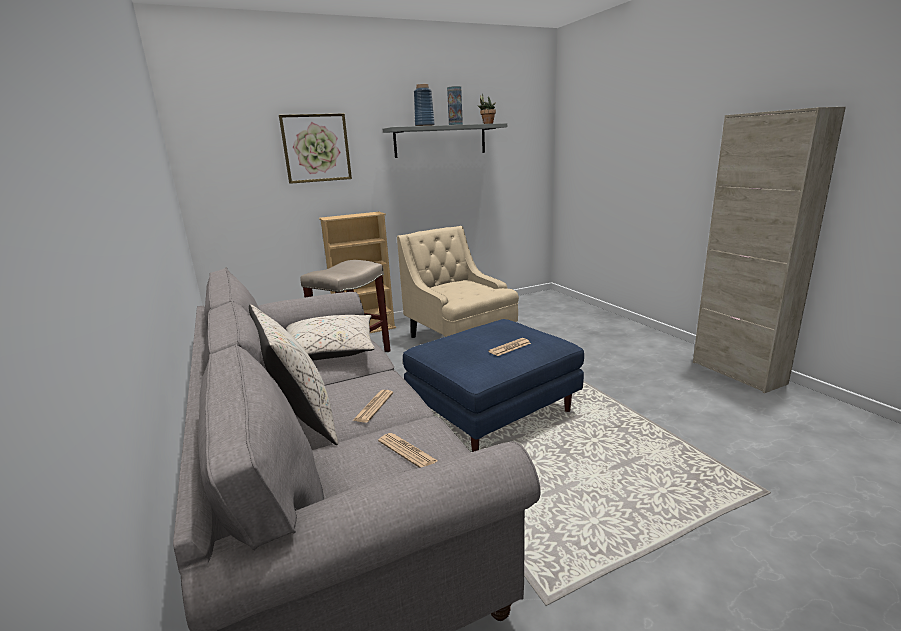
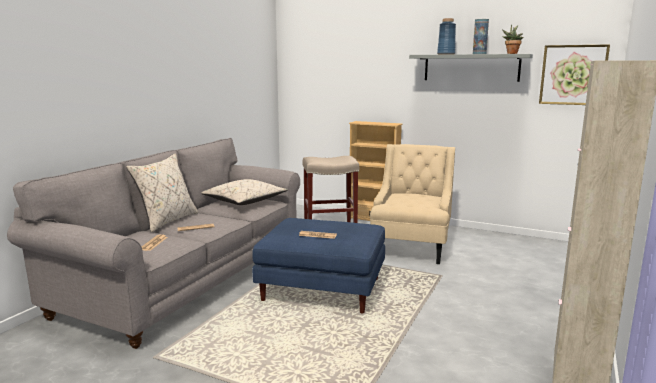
camera: 50 degrees right, 5 degrees down
(316, 148) = (363, 68): picture -> picture (573, 75)

